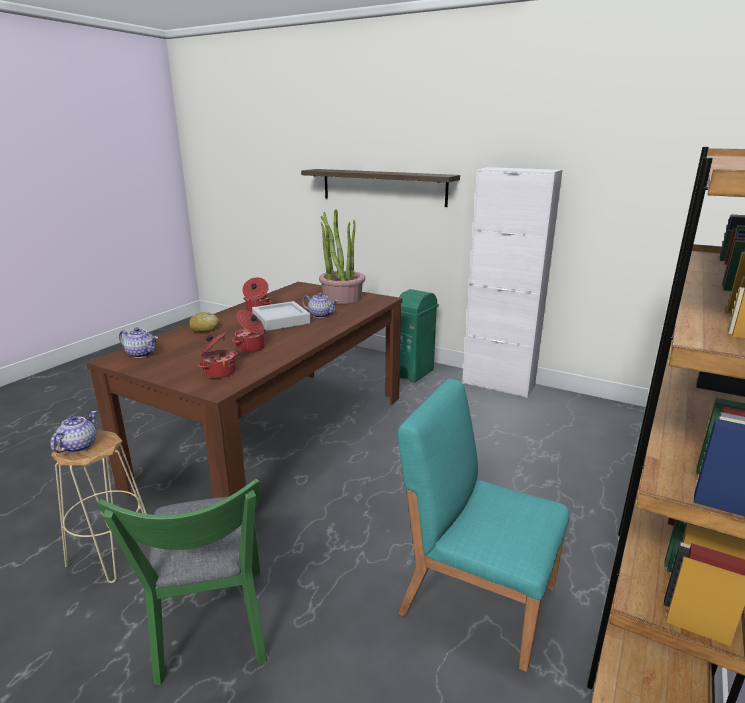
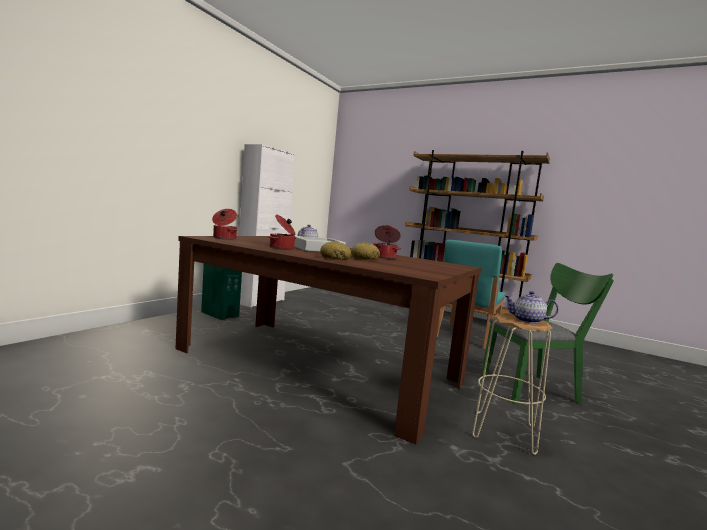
camera: 90 degrees left, 15 degrees down
(141, 354) = (408, 271): teapot -> none
(219, 372) = (435, 263): cooking pot -> cooking pot (224, 238)
(222, 339) = (364, 258): none -> bread
(342, 297) = (258, 238): potted plant -> none
(383, 187) = (158, 145): shelf -> none

